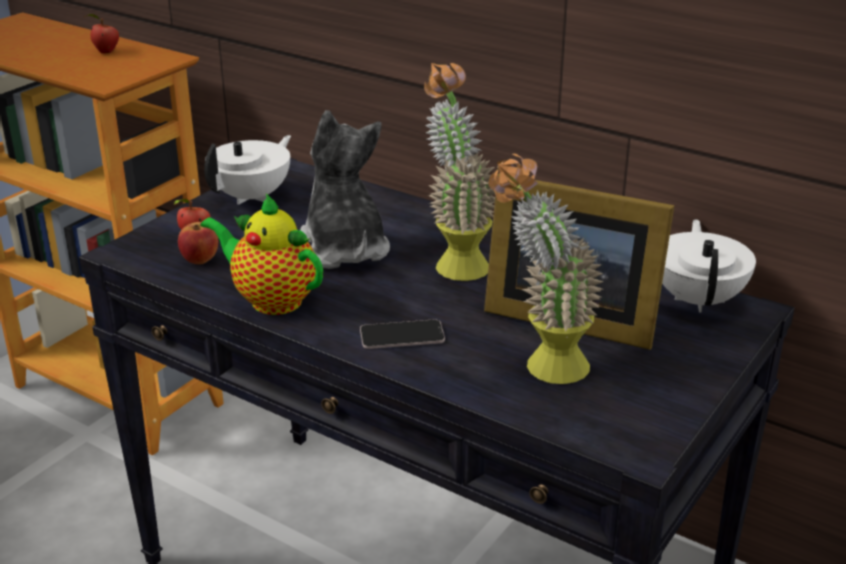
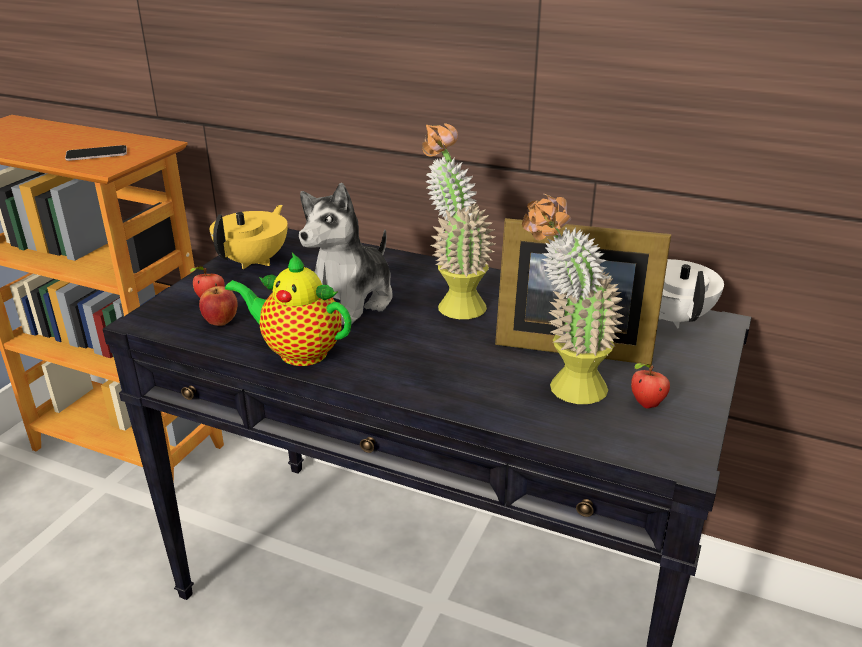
camera: 10 degrees left, 0 degrees up
(105, 52) = (98, 142): apple -> apple (646, 405)
(252, 196) = (254, 261): white teapot -> yellow teapot
(343, 249) = (351, 301): plush toy -> plush toy turned 120 degrees counterclockwise
(402, 336) = (429, 374): phone -> phone (97, 154)

